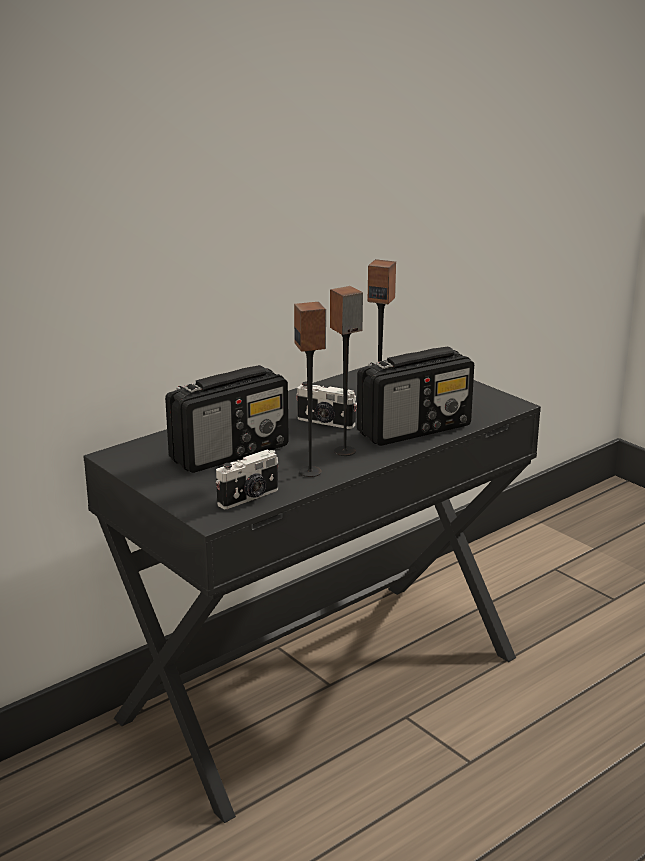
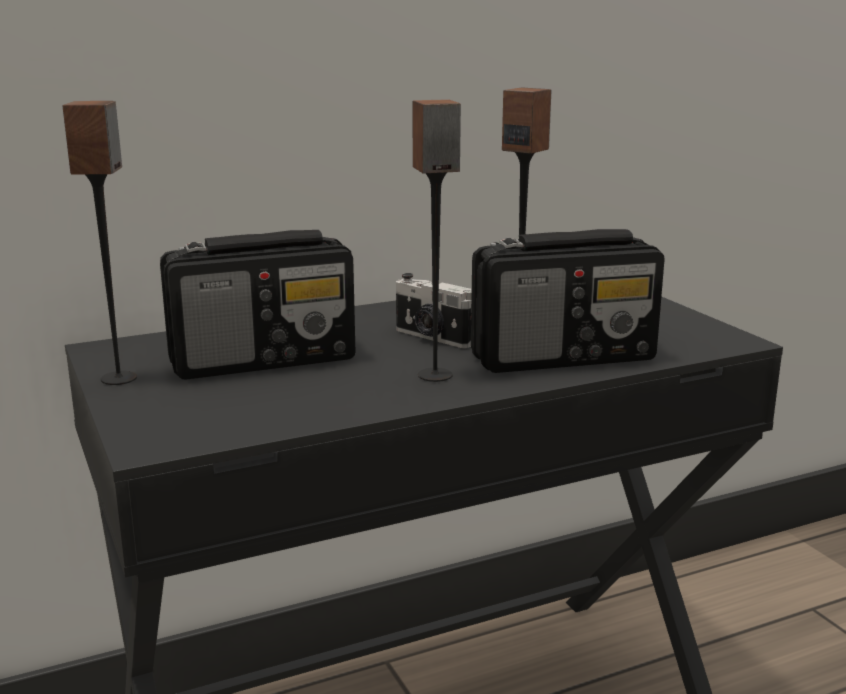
camera: 15 degrees right, 5 degrees down
(249, 498) = (236, 422): camera -> none
(310, 472) = (361, 397): speaker -> speaker (119, 378)

